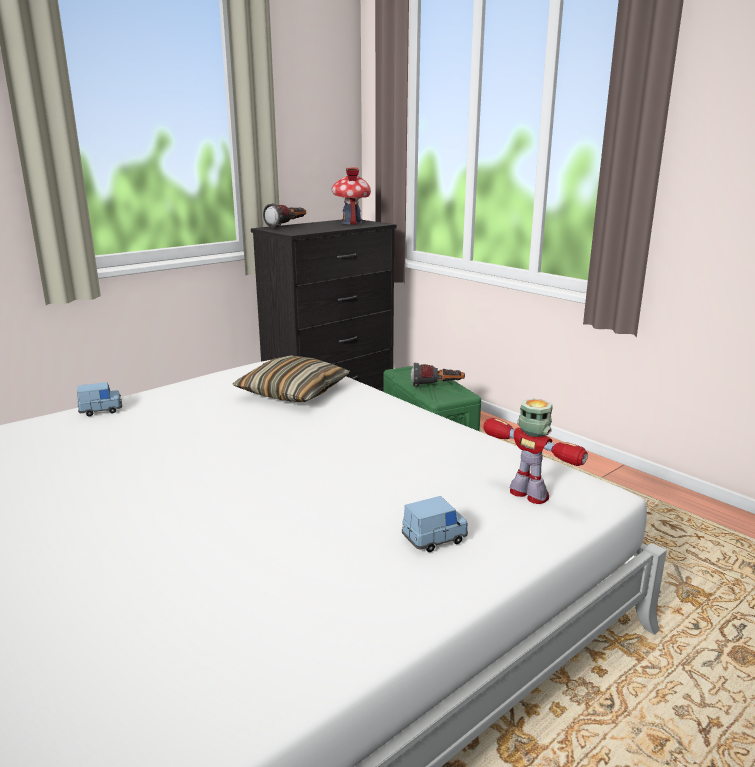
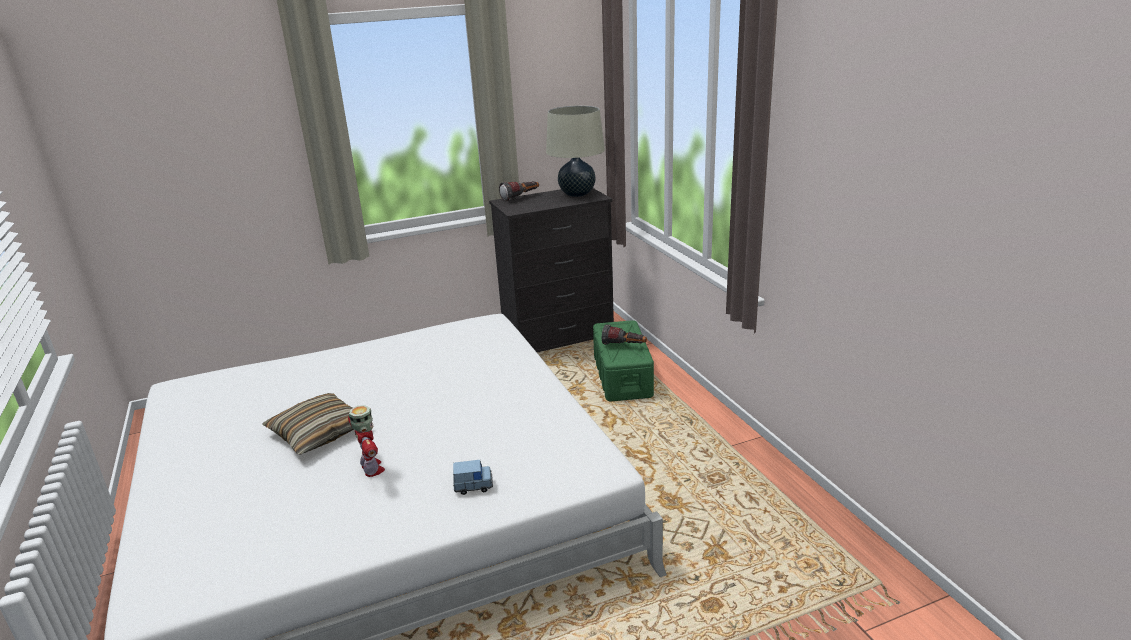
camera: 20 degrees right, 5 degrees up
(101, 410) = (342, 354): blue toy car -> none
(293, 392) = (475, 352): pillow -> pillow (318, 433)
(351, 223) = (577, 194): toy house -> beige table lamp
(530, 495) = (562, 465): toy robot -> toy robot (372, 469)

